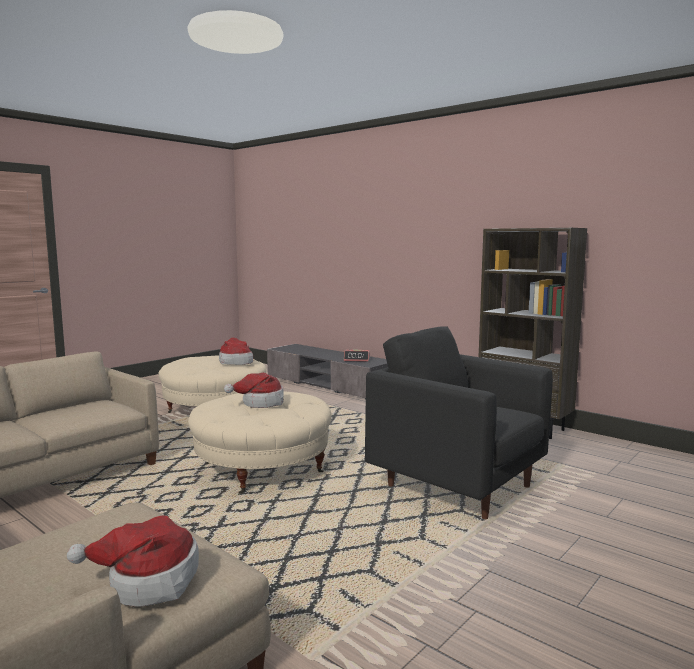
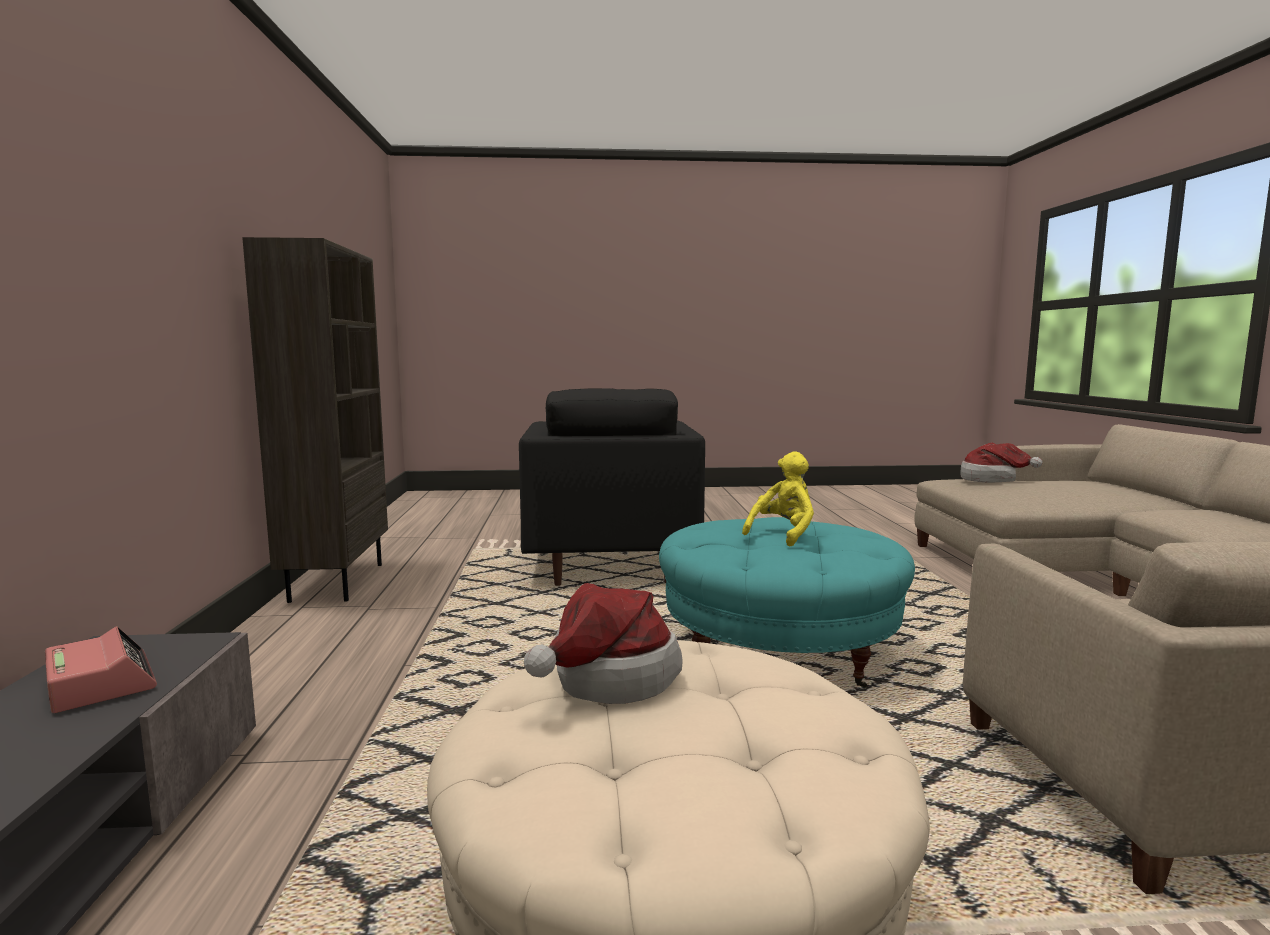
camera: 135 degrees left, 0 degrees up
(261, 402) = (783, 534): hat -> yellow plush toy
(262, 468) = (779, 649): beige ottoman -> turquoise ottoman

